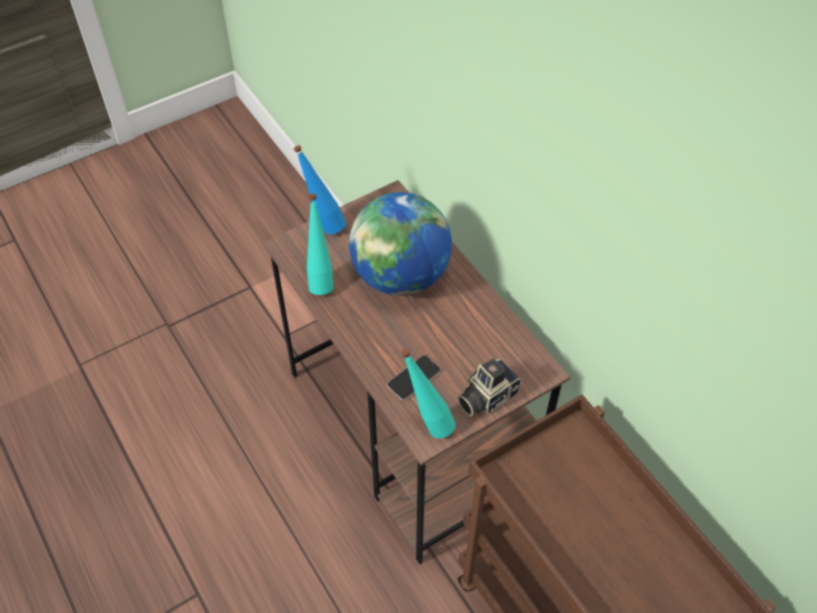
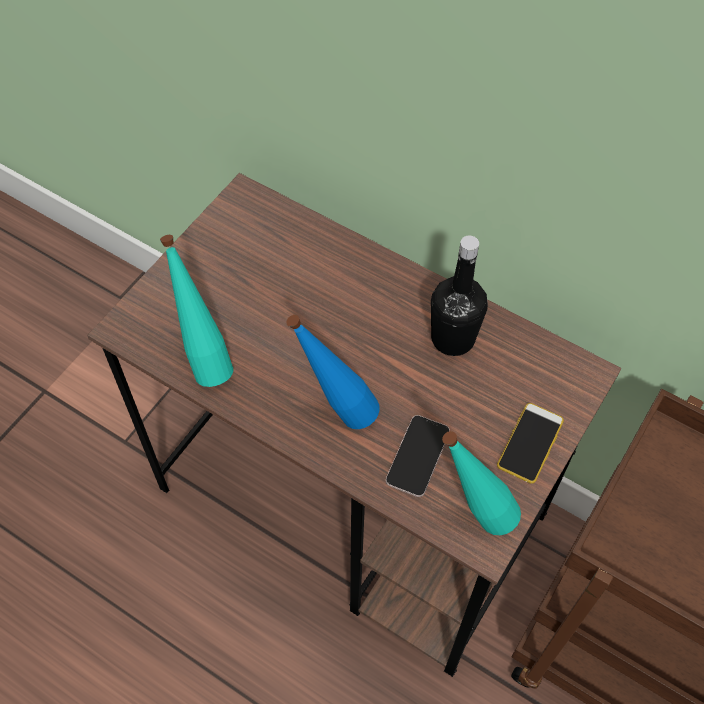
camera: 25 degrees left, 5 degrees up
(323, 224) = (165, 274): blue bottle -> blue bottle (336, 412)
(400, 276) = (318, 311): globe -> none
(473, 320) = (453, 338): none -> black bottle
(485, 396) = (530, 443): camera -> phone

